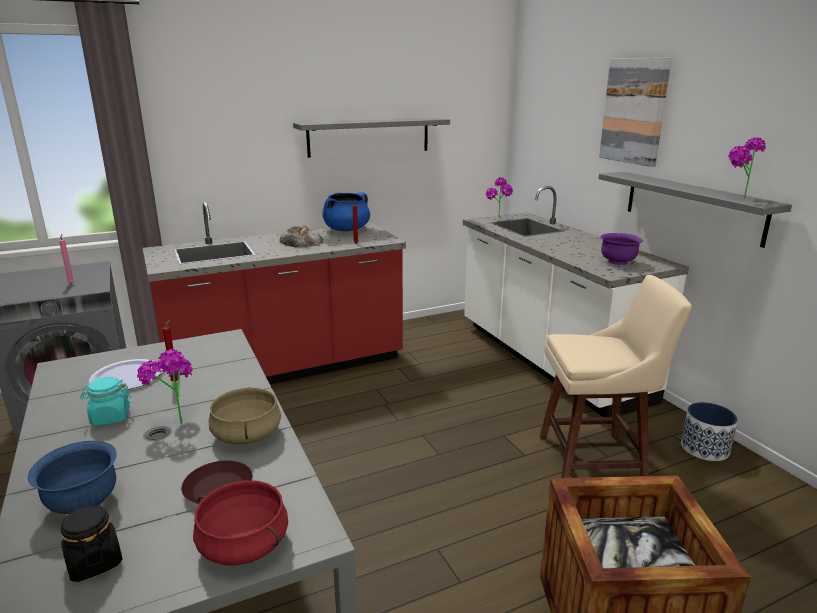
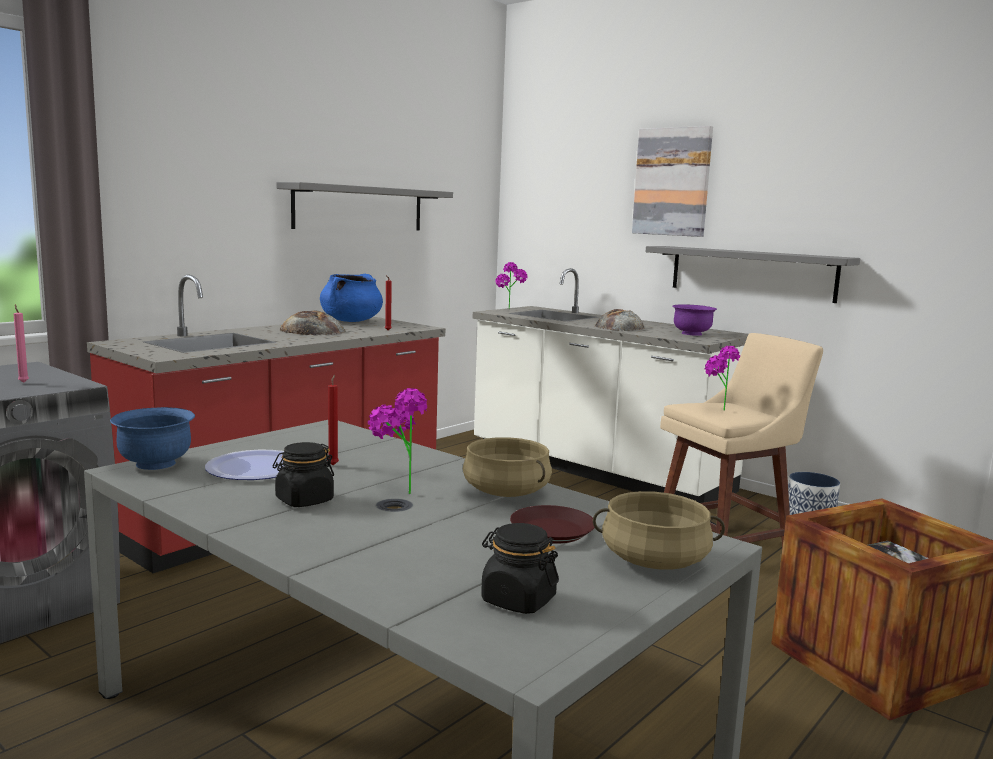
camera: 25 degrees left, 10 degrees down
(83, 503) = (412, 565): blue bowl -> blue bowl (155, 464)
(110, 417) = (304, 500): turquoise jar -> black jar
(243, 545) = (654, 561): red cooking pot -> beige cooking pot
(562, 247) = (619, 326): none -> bread
(735, 198) = (809, 255): potted plant -> potted plant (715, 410)

